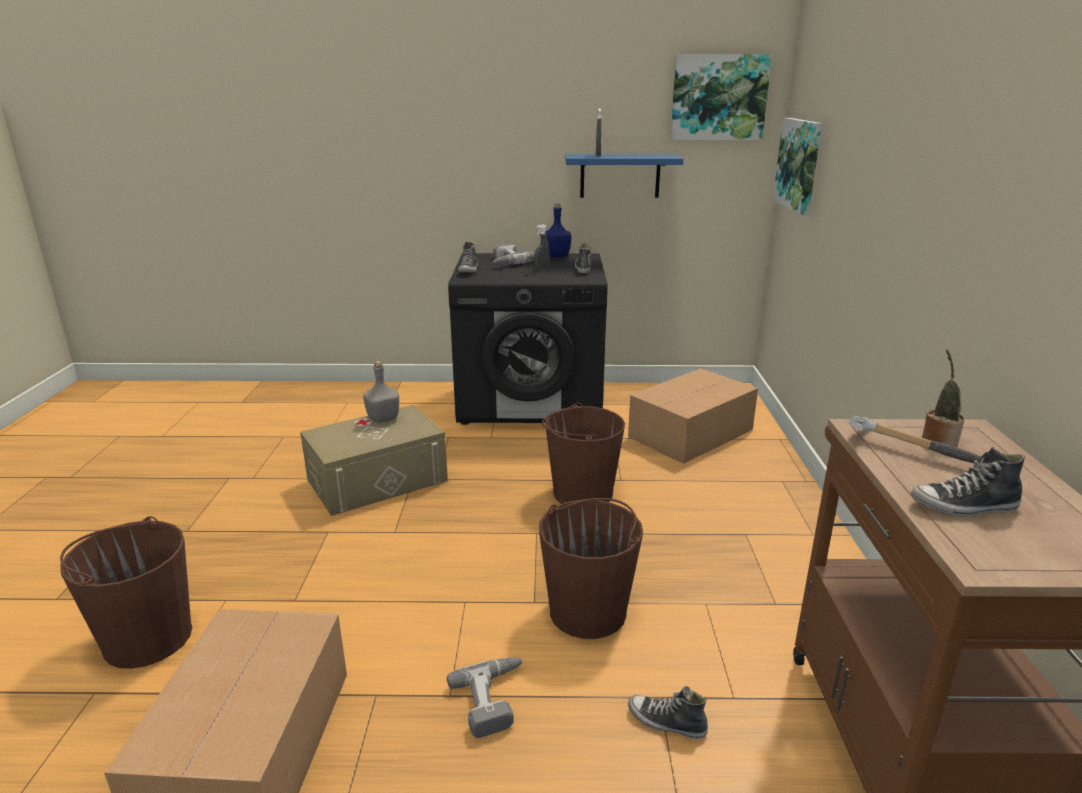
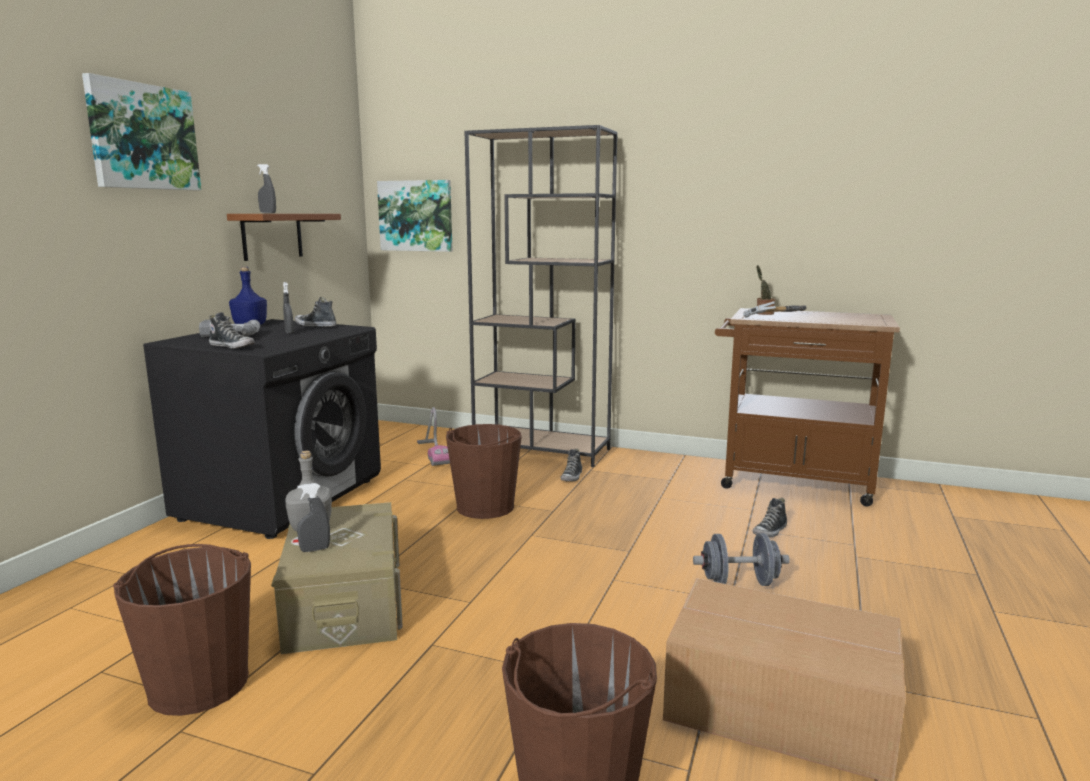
camera: 70 degrees left, 10 degrees down
(347, 430) = (315, 549): none -> grey spray bottle
(495, 700) = (739, 583): power drill -> grey dumbbell
(588, 611) = (651, 534): brown bucket -> brown bucket (199, 683)
(620, 176) = (272, 236): blue shelf -> brown shelf
(692, 433) = (434, 453): cardboard box -> vacuum cleaner
(719, 97) = (327, 162): picture -> picture (143, 137)
(773, 489) = (542, 450): none -> bookcase
(963, 507) = (833, 319): shoe -> shoe (572, 477)

